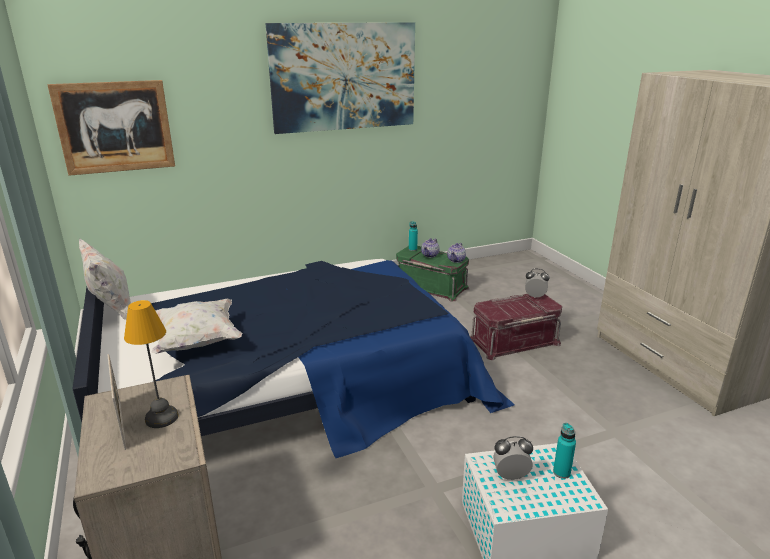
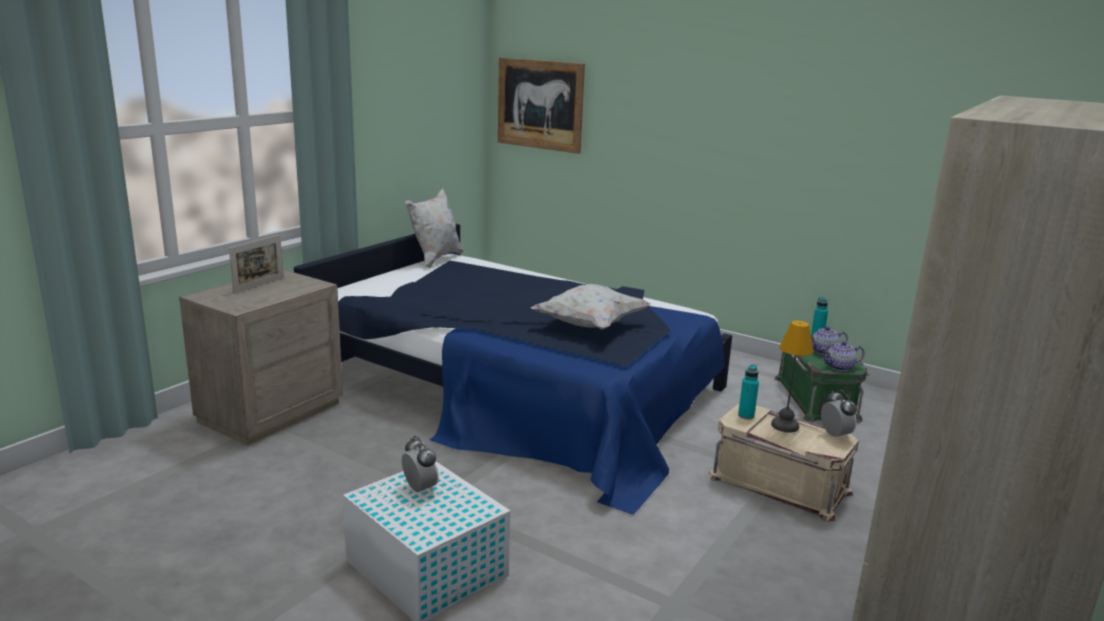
camera: 55 degrees right, 5 degrees down
(162, 417) = (276, 292): table lamp -> table lamp (785, 425)
(197, 341) = (424, 290): white pillow -> white pillow (590, 325)
(344, 77) = (776, 82): picture -> none
(513, 341) = (780, 484): red storage box -> beige storage box
(561, 472) = (453, 517): turquoise bottle -> turquoise bottle (746, 416)

